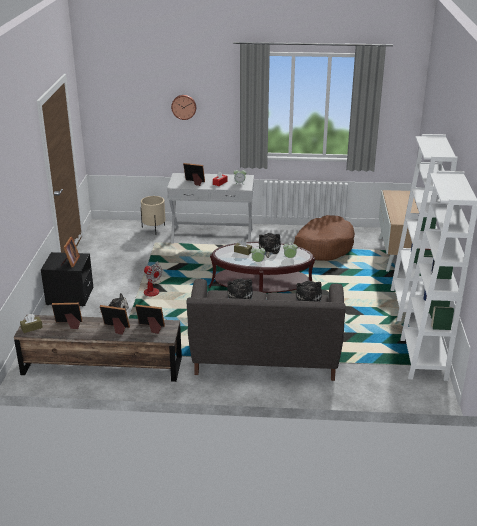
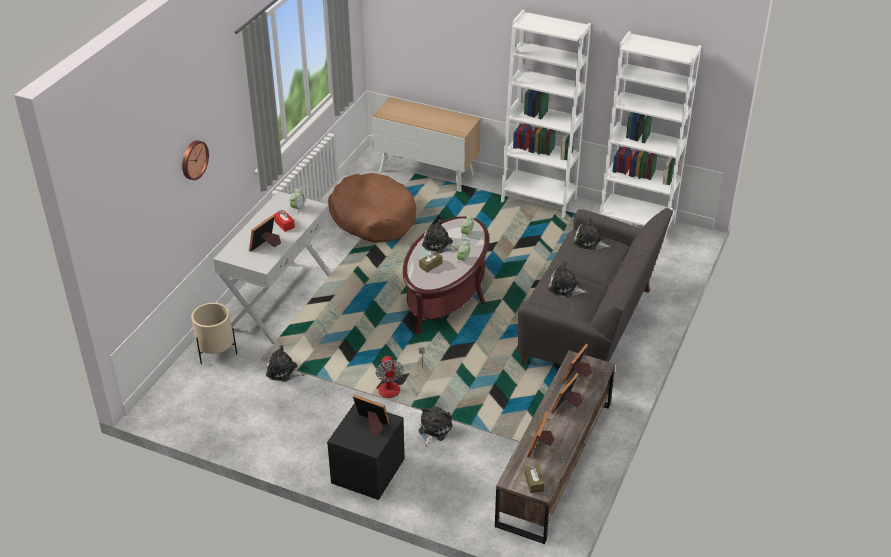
camera: 70 degrees left, 10 degrees up
(147, 251) = (283, 372): none -> plush toy
(152, 289) = (395, 386): fan -> fan turned 105 degrees clockwise

